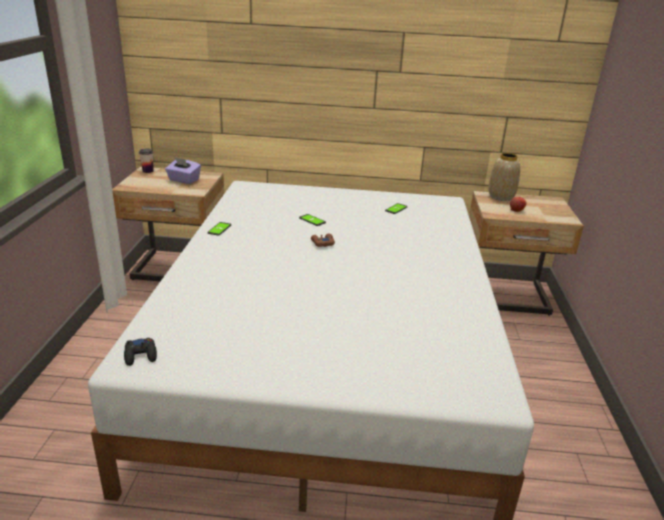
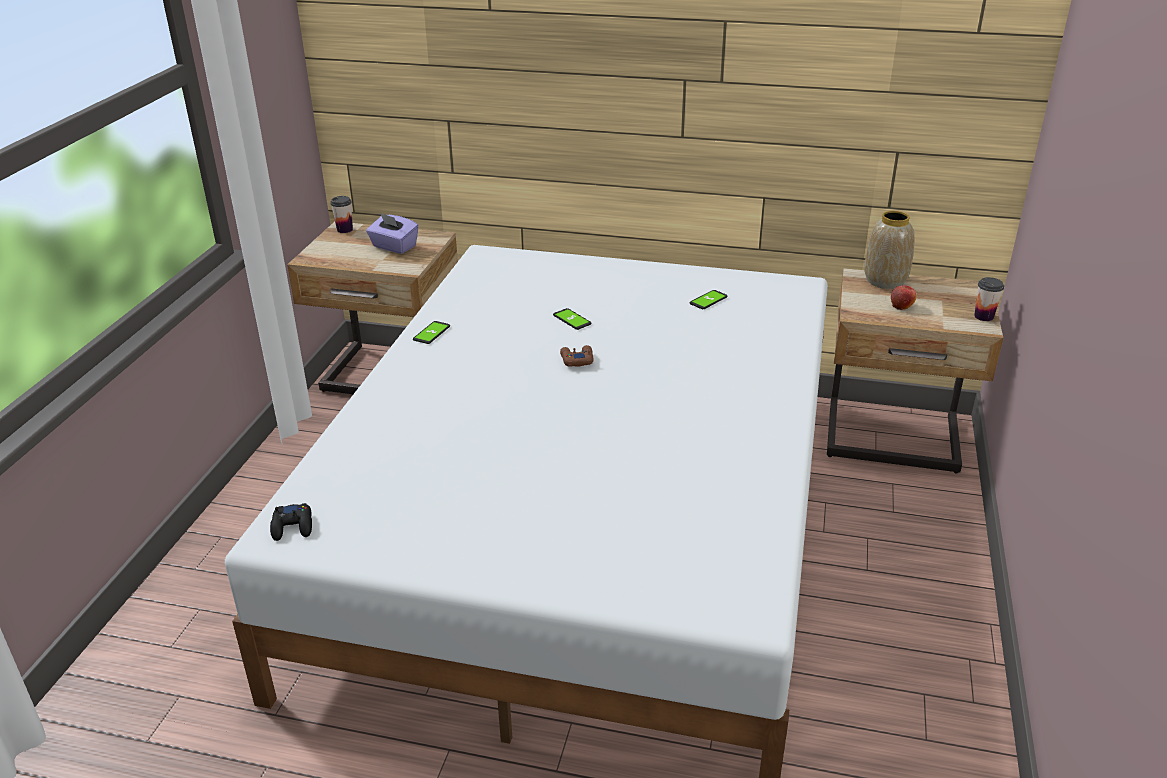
camera: 10 degrees right, 5 degrees up
(567, 215) = (983, 316): none -> cup

